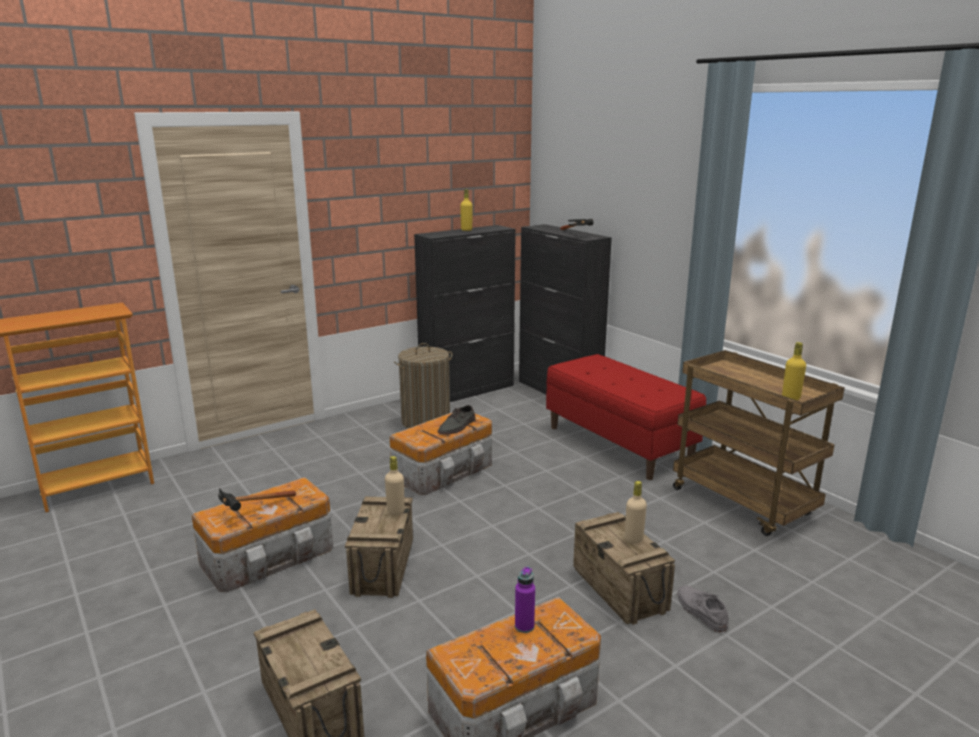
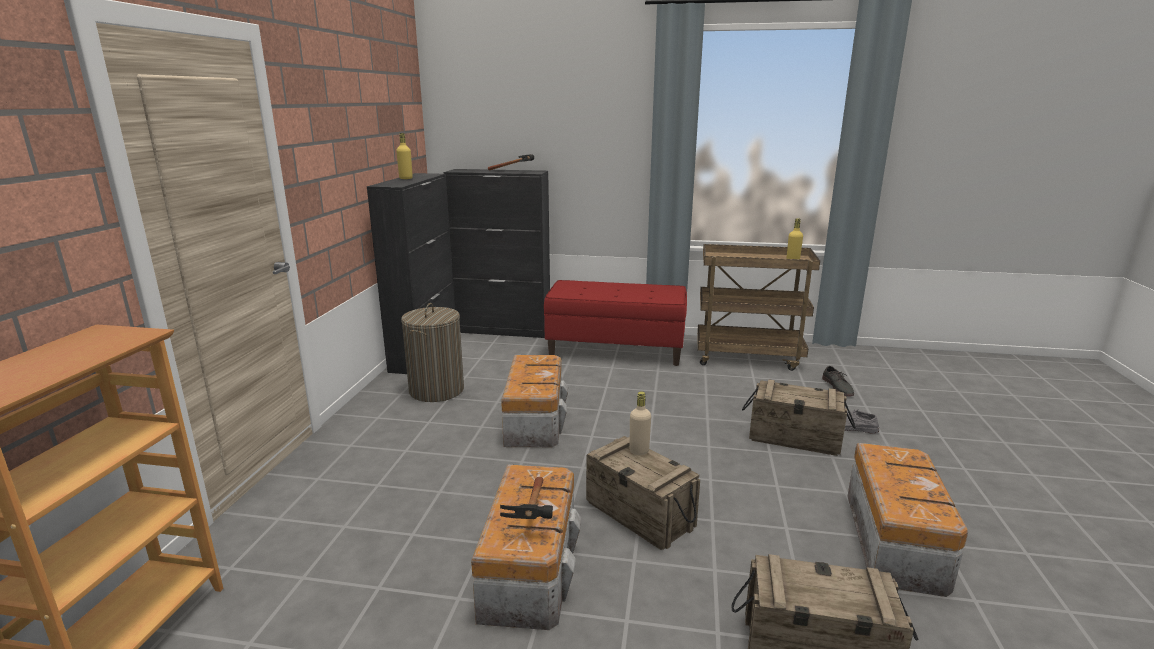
camera: 45 degrees left, 0 degrees up
(457, 426) = (545, 369): grey shoe -> grey shoe (838, 387)
(524, 626) = (889, 470): purple bottle -> none
(633, 539) = (804, 391): beige bottle -> none

